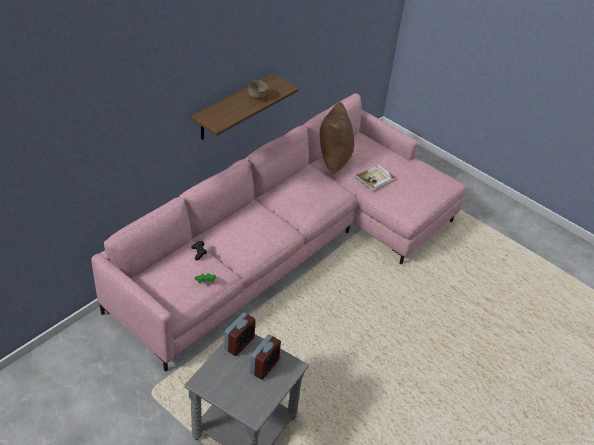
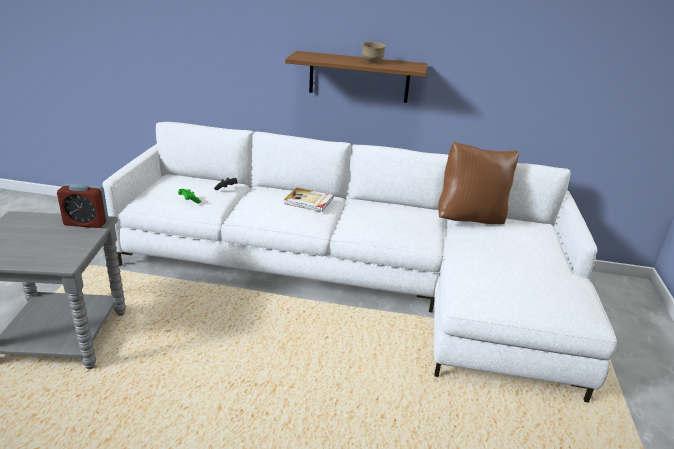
camera: 60 degrees right, 15 degrees down
(264, 366) = (56, 245): alarm clock -> none
(292, 245) = (361, 281): pink sofa -> white sofa
(375, 179) = (486, 251): book -> book (309, 201)

